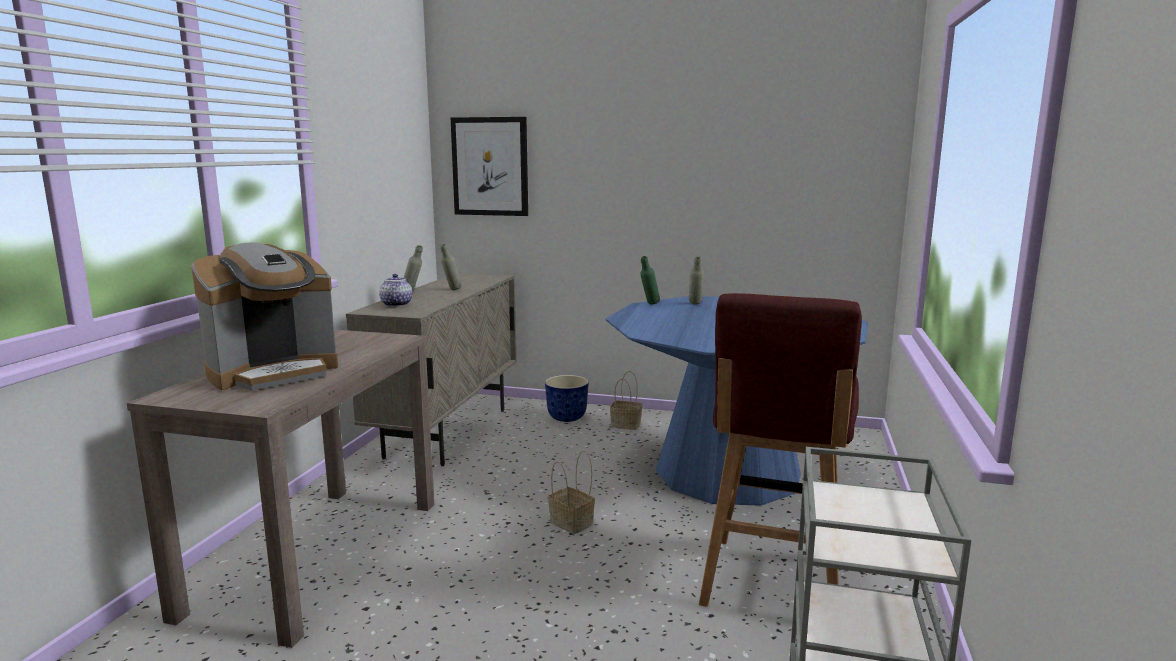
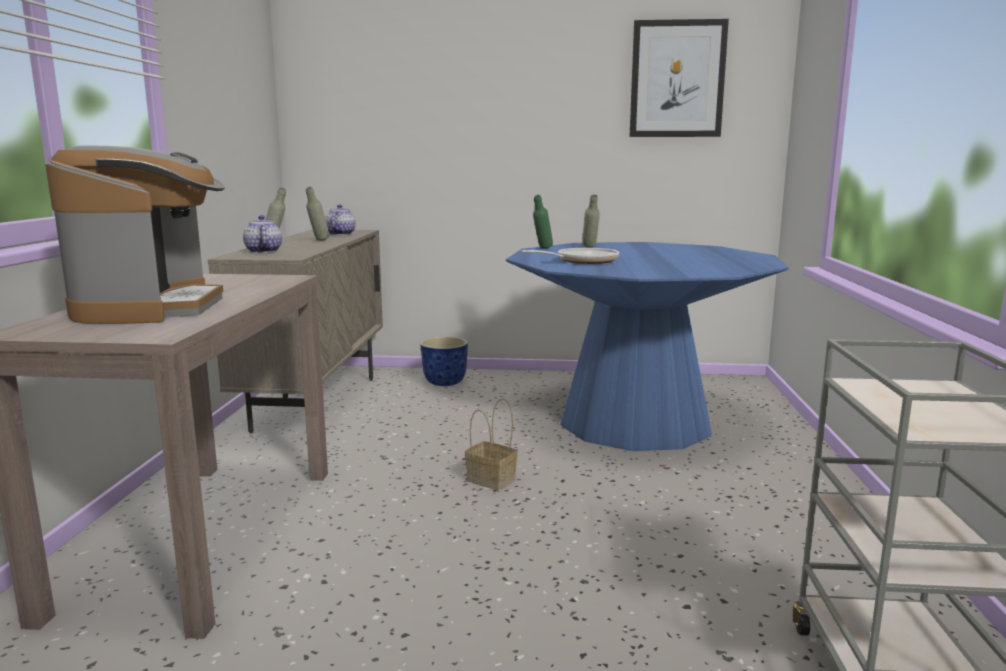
camera: 10 degrees left, 0 degrees up
(274, 373) = (152, 308): coffee machine -> coffee machine turned 45 degrees counterclockwise
(476, 281) = (340, 234): none -> teapot
(490, 166) = (347, 109): picture -> picture (677, 79)
(624, 425) = (509, 385): basket -> none
(672, 324) = (582, 261): none -> frying pan
(772, 584) = (728, 520): red stool -> none

